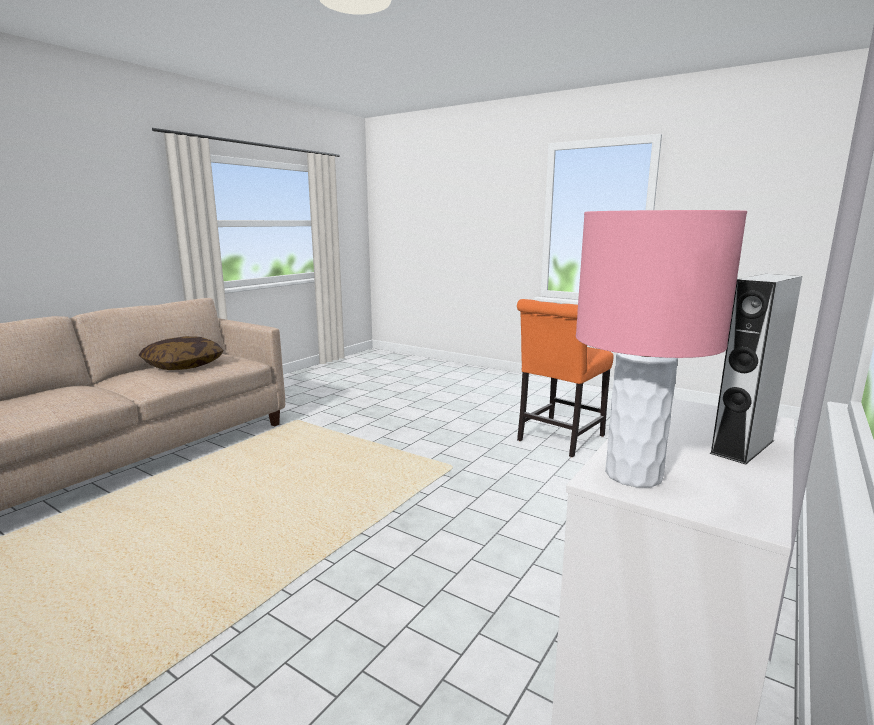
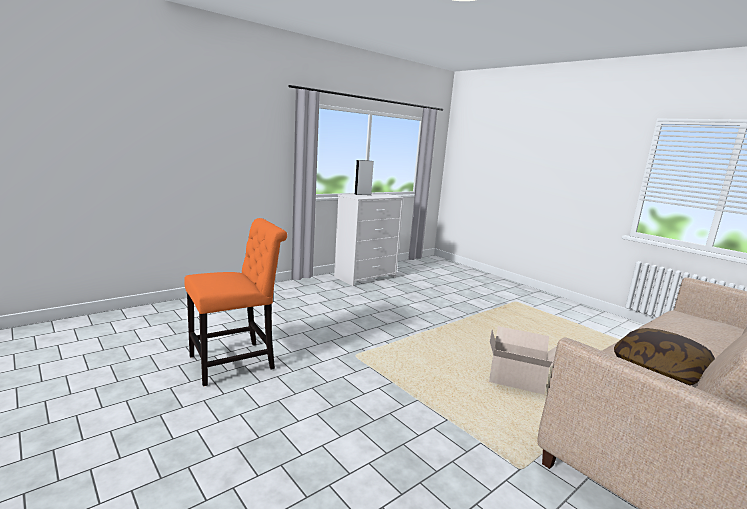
camera: 165 degrees left, 0 degrees up
(254, 477) = (518, 381): none -> cardboard box
(633, 474) = (390, 196): pink table lamp -> none

